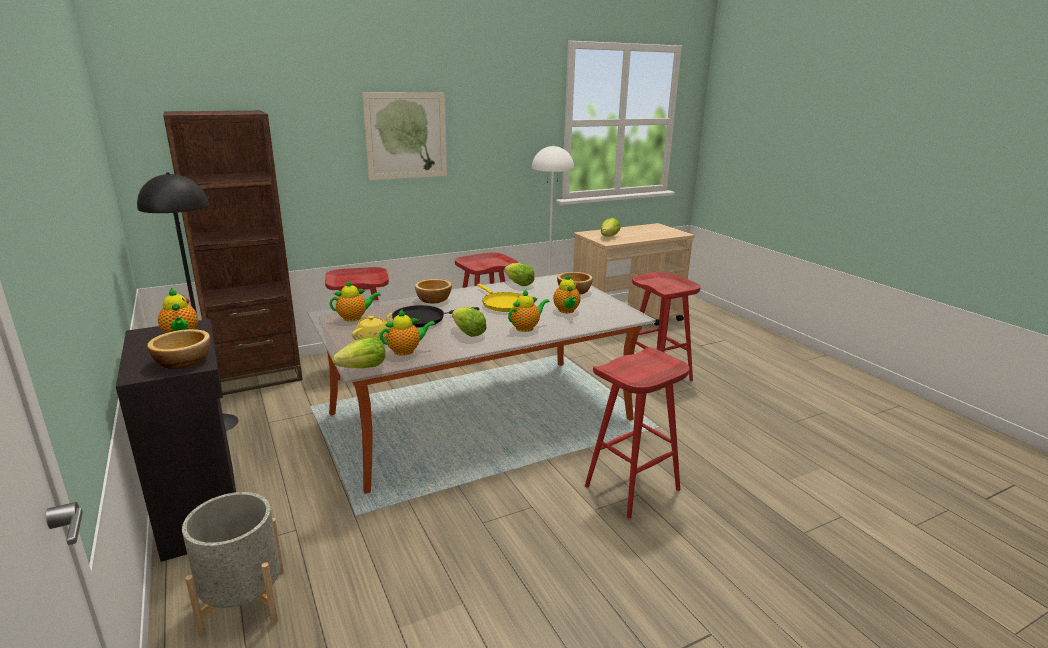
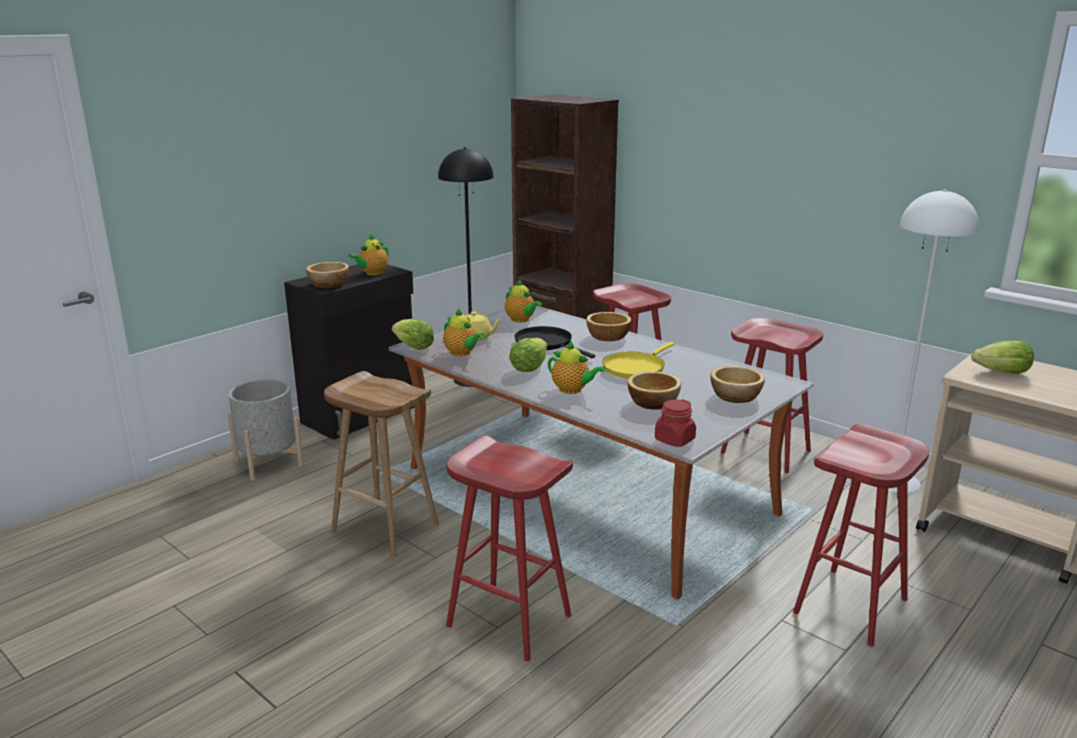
camera: 70 degrees right, 0 degrees up
(406, 136) = (759, 145): picture -> none
(466, 529) = (383, 529): none -> brown stool
(519, 284) = (717, 364): lettuce -> none
(566, 311) = (653, 402): teapot -> bowl
(627, 317) = (674, 440): none -> red jar

